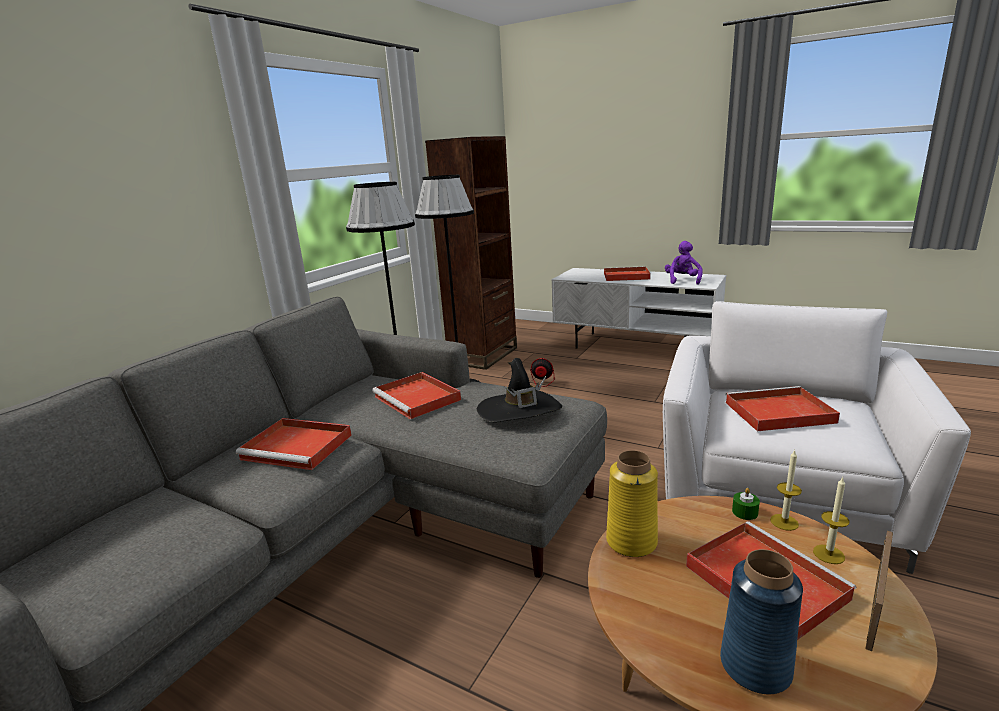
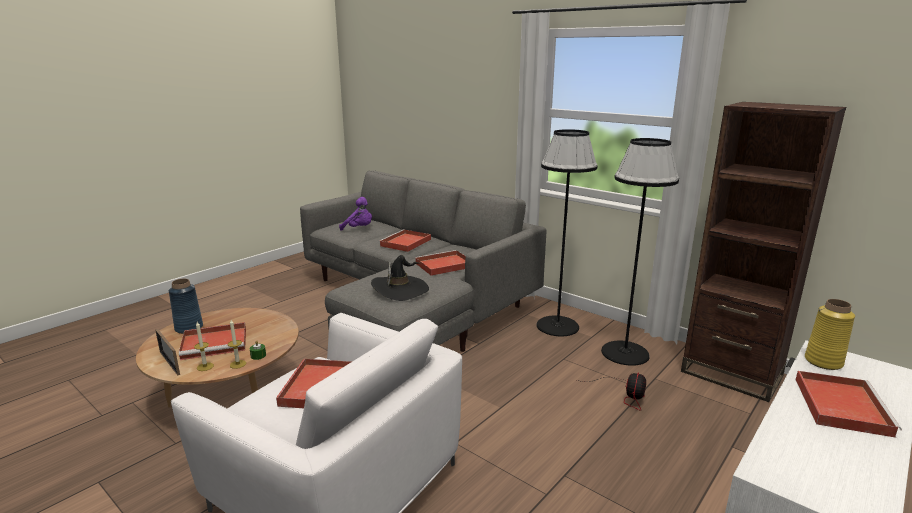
camera: 100 degrees right, 0 degrees up
(631, 541) = (275, 321): yellow vase -> yellow vase (823, 362)
(682, 281) = (805, 456): purple plush toy -> purple plush toy (359, 229)

